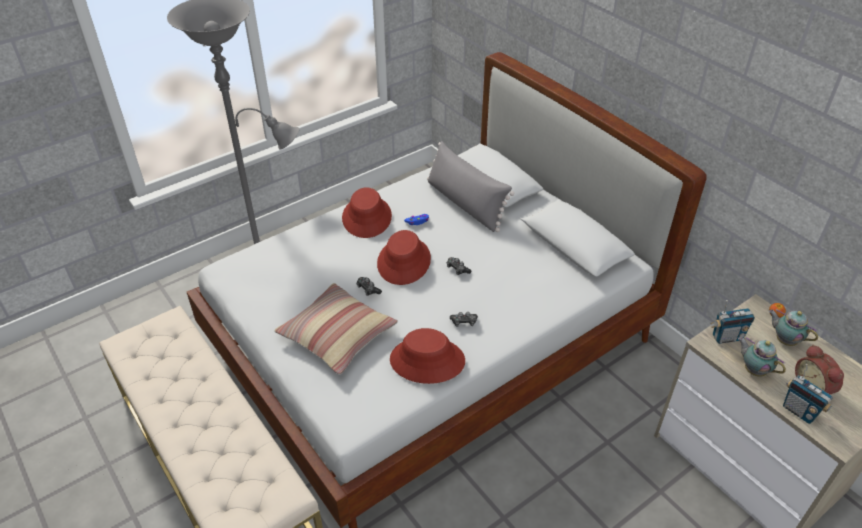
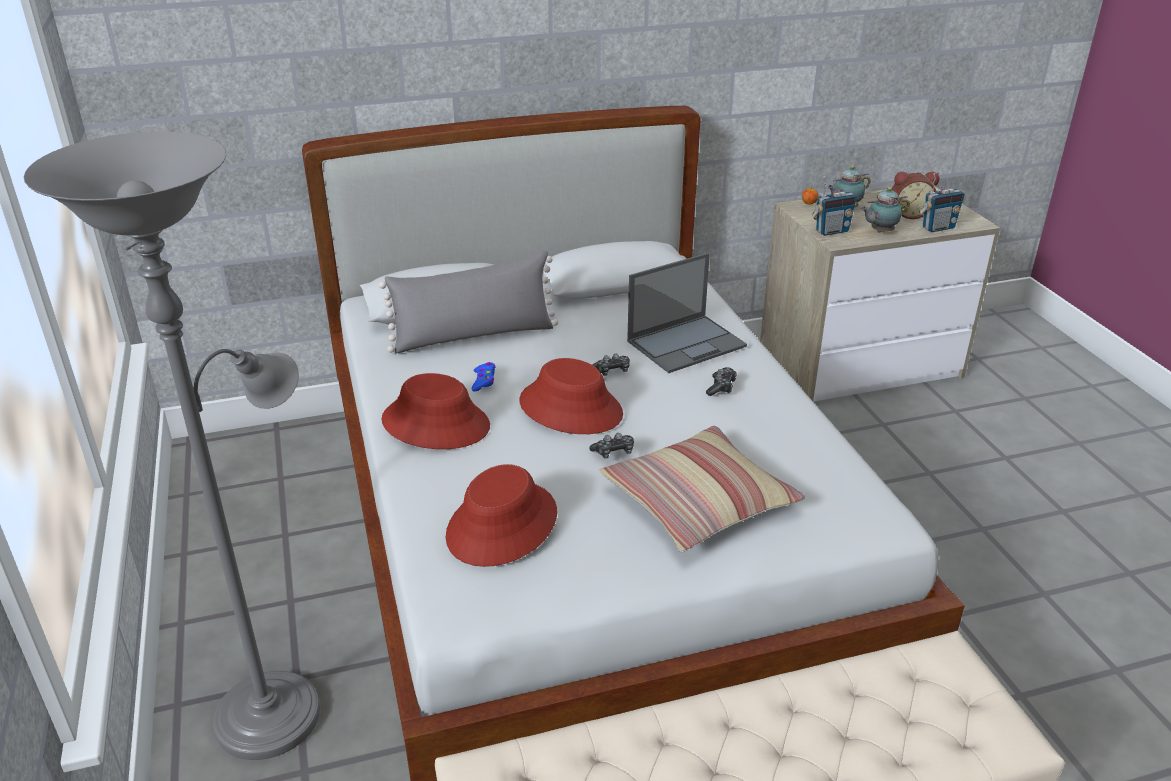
camera: 70 degrees left, 10 degrees down
(427, 361) = (784, 430): red hat -> red hat (502, 525)
(510, 295) = (687, 343): none -> laptop
(726, 337) = (831, 231): radio -> radio turned 60 degrees clockwise

